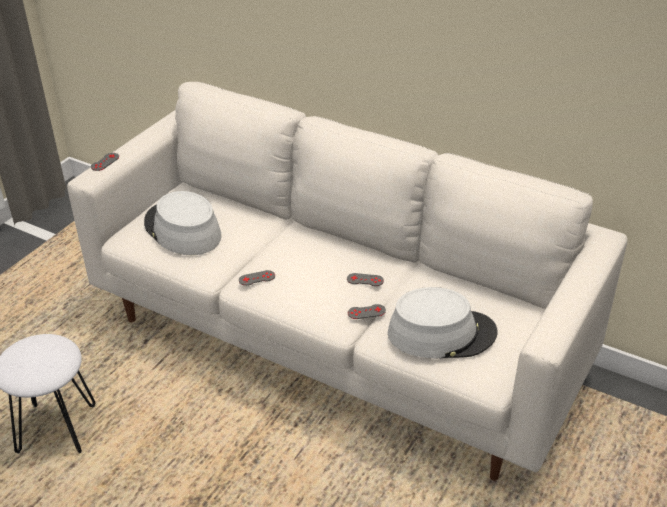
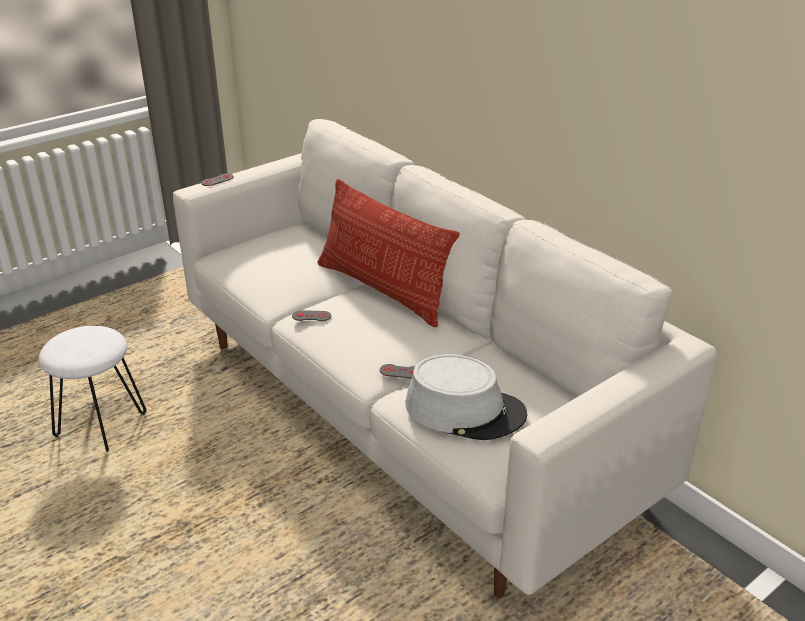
camera: 20 degrees right, 5 degrees down
(182, 230) = (270, 260): grey hat -> none
(303, 237) = (383, 289): none -> pillow
(365, 280) = (418, 341): grey game controller -> none

